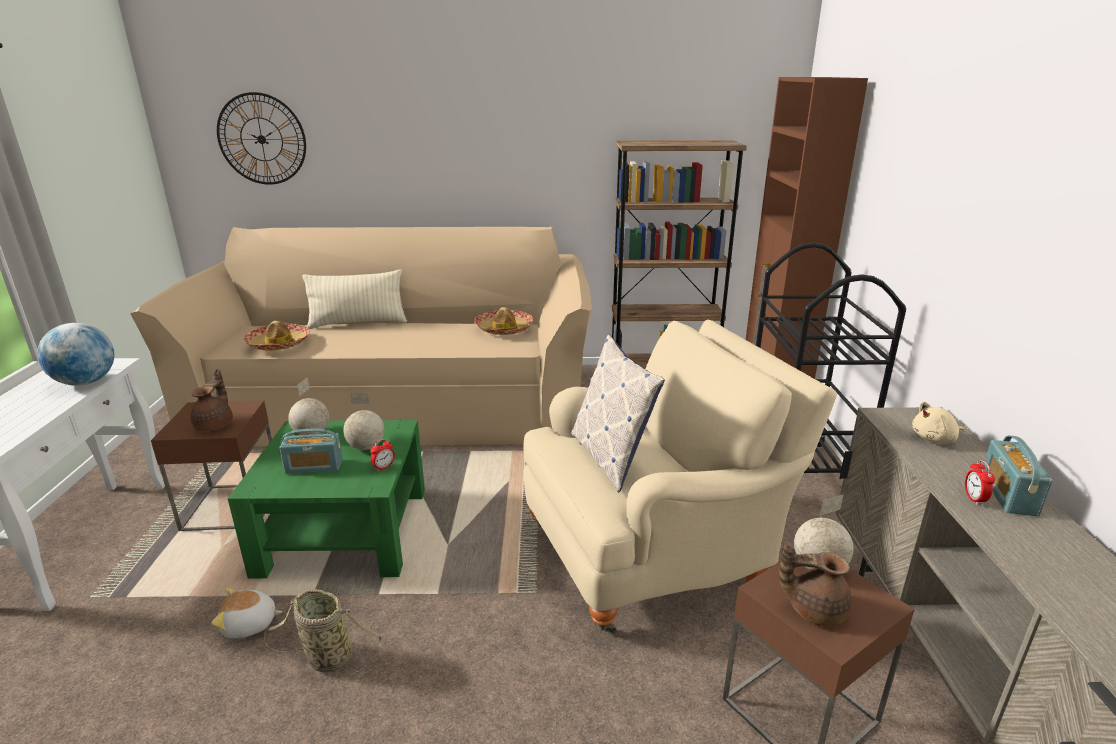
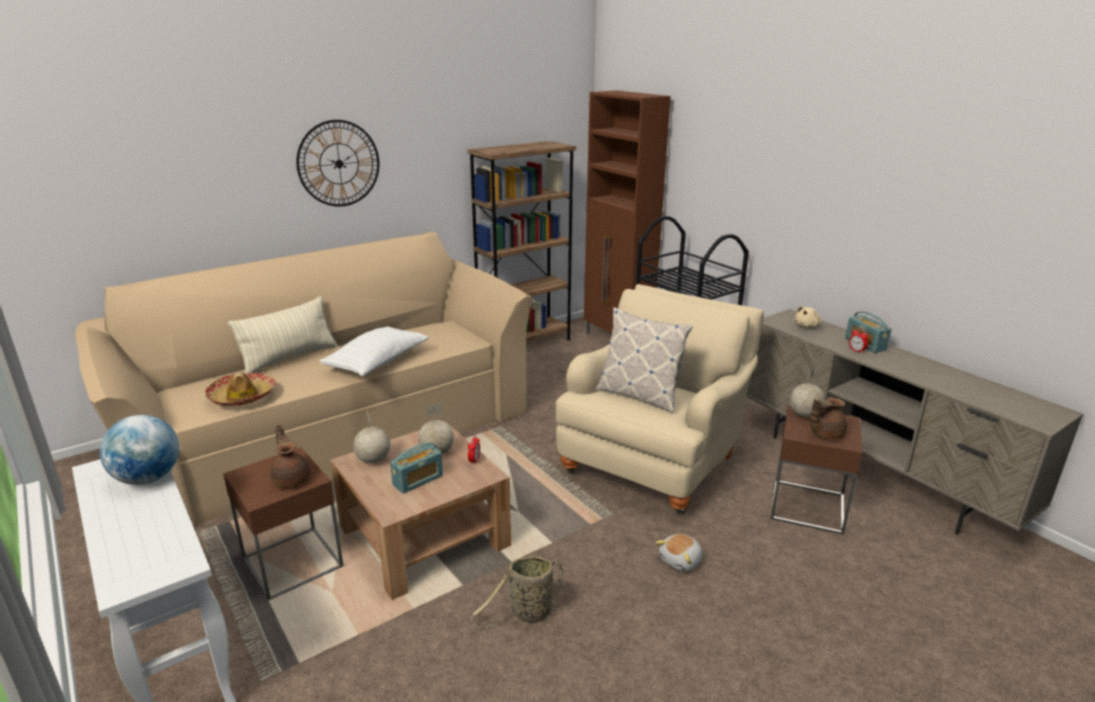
camera: 35 degrees left, 0 degrees up
(249, 625) = (441, 625): plush toy -> plush toy (681, 561)
(261, 139) = (111, 183): wall clock -> wall clock (339, 163)
(344, 530) = (424, 536): green coffee table -> brown coffee table
(413, 345) = (377, 363): none -> white pillow
(503, 329) = (433, 331): hat -> none

